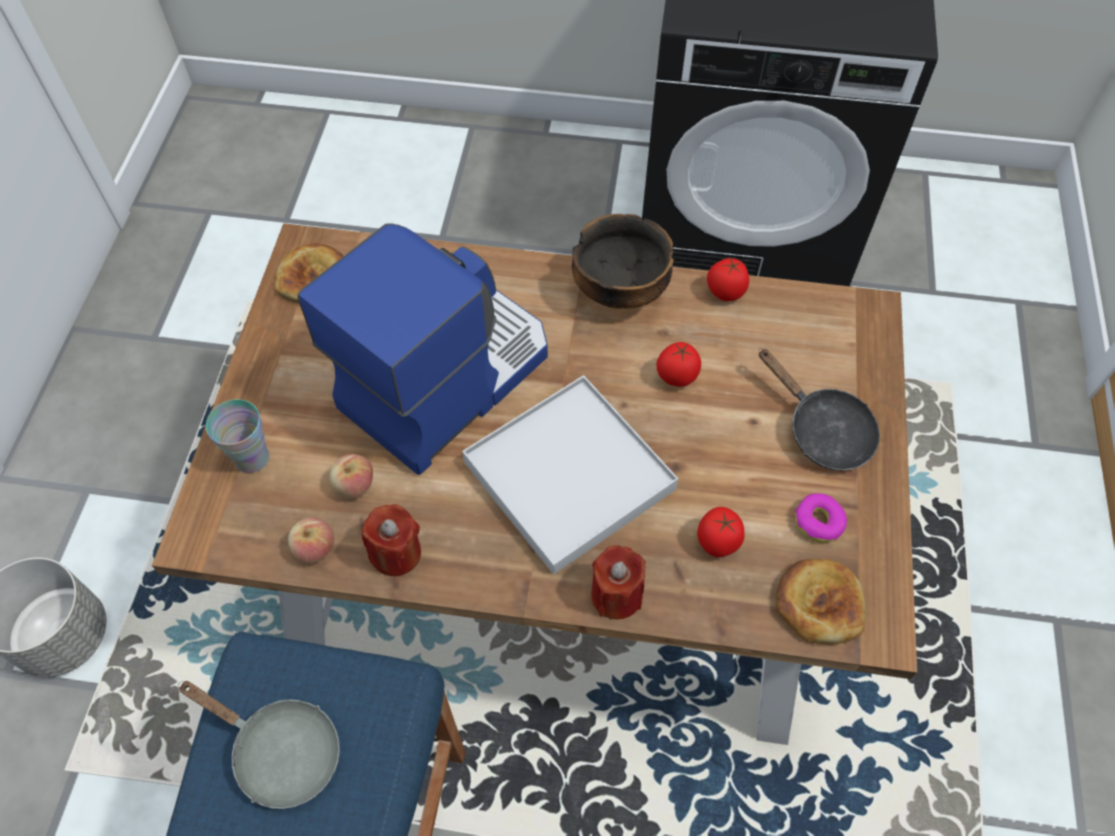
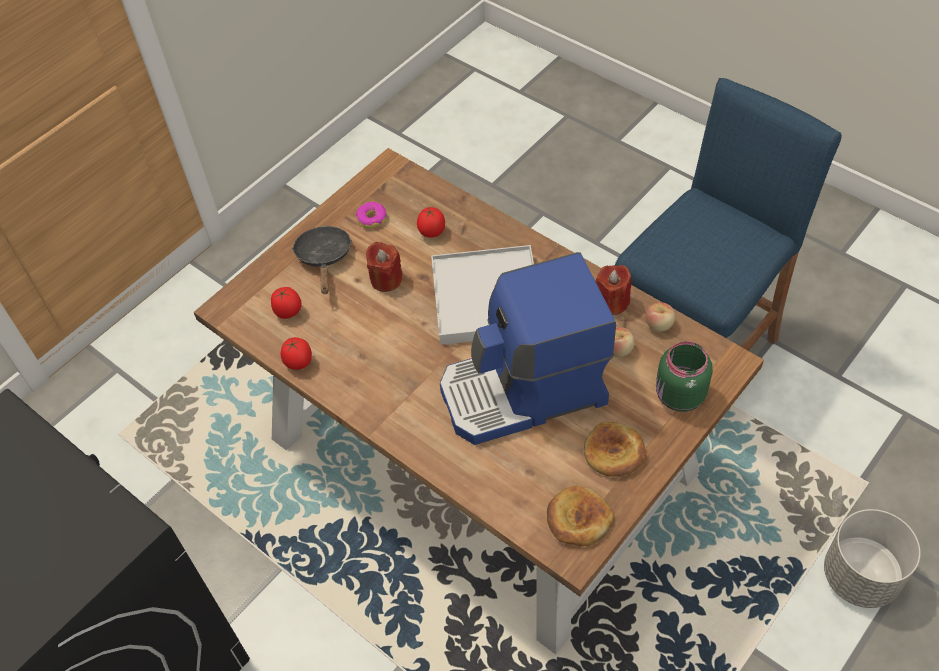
camera: 145 degrees left, 5 degrees down
(252, 458) = (678, 396): cup -> green jar
(279, 751) = (716, 250): grey frying pan -> none
(616, 595) = (503, 232): red candle -> red candle (386, 279)
(620, 290) = (364, 398): bowl -> none
(676, 377) = (378, 324): tomato -> tomato (288, 312)
(819, 603) = (406, 187): bread -> bread (614, 452)

